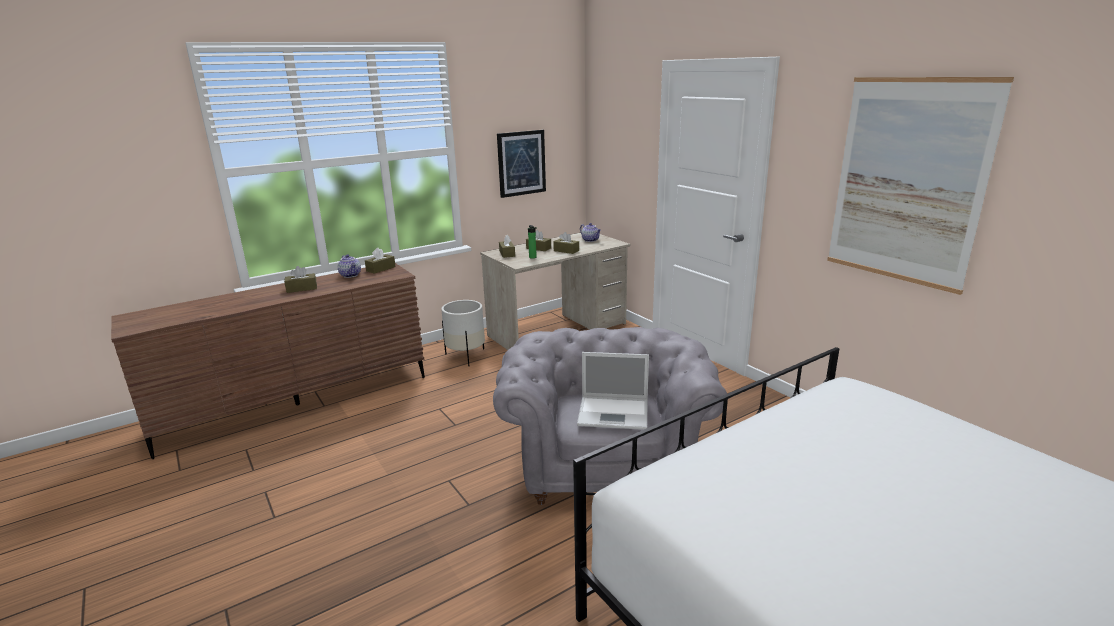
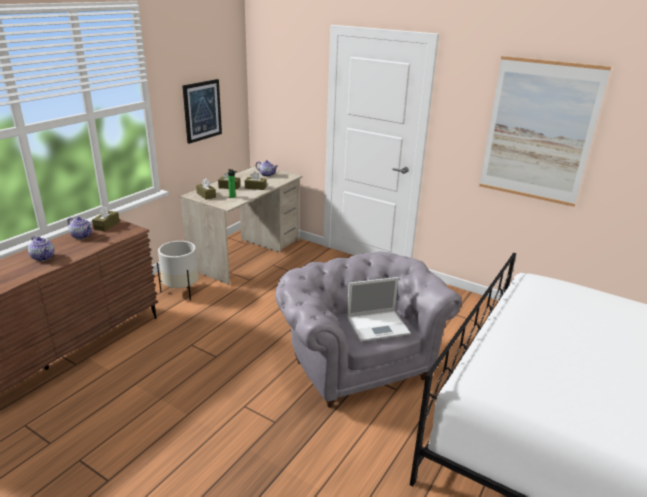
camera: 25 degrees left, 5 degrees up
(302, 288) = (44, 257): brown tissue box -> teapot

